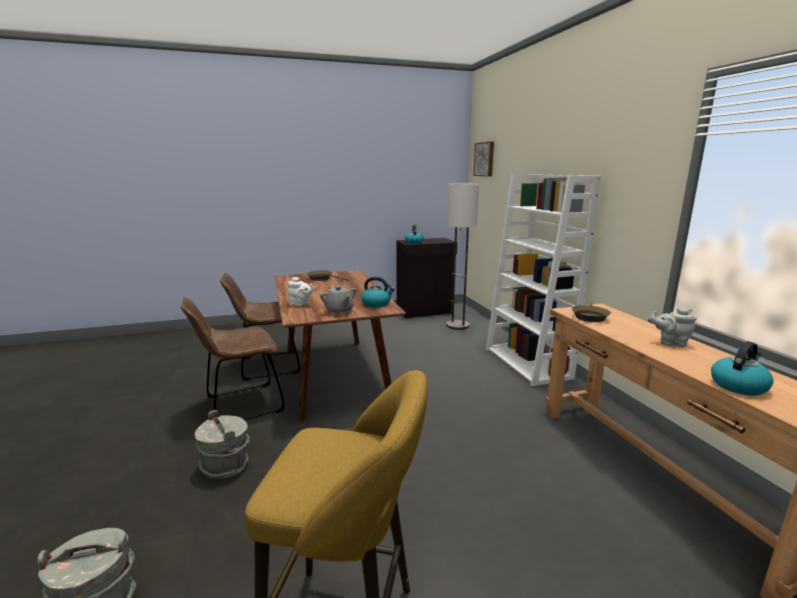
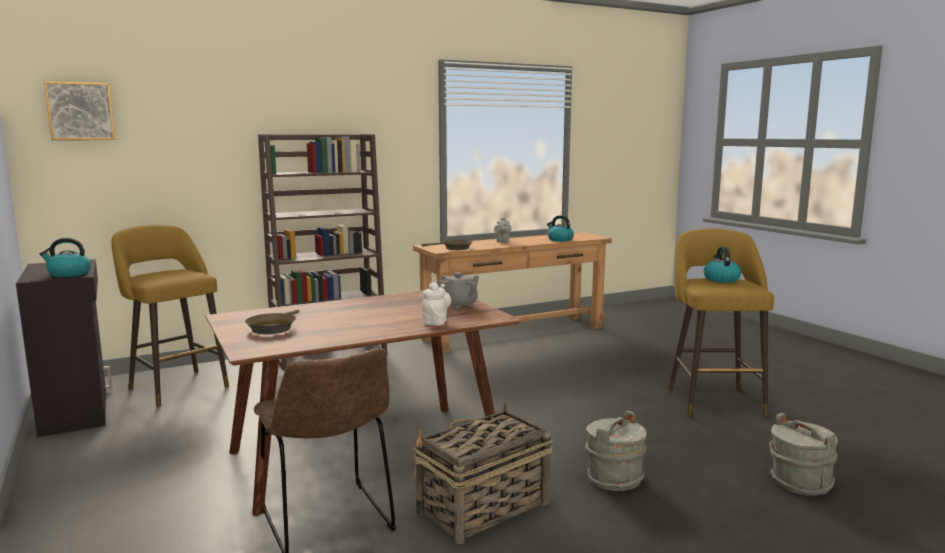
camera: 100 degrees left, 5 degrees down
(240, 405) = (482, 508): brown chair -> basket
(377, 304) = (421, 296): kettle -> kettle (721, 279)
(457, 325) = (176, 386): floor lamp -> yellow stool
(528, 363) = (330, 354): white bookcase -> brown bookcase

